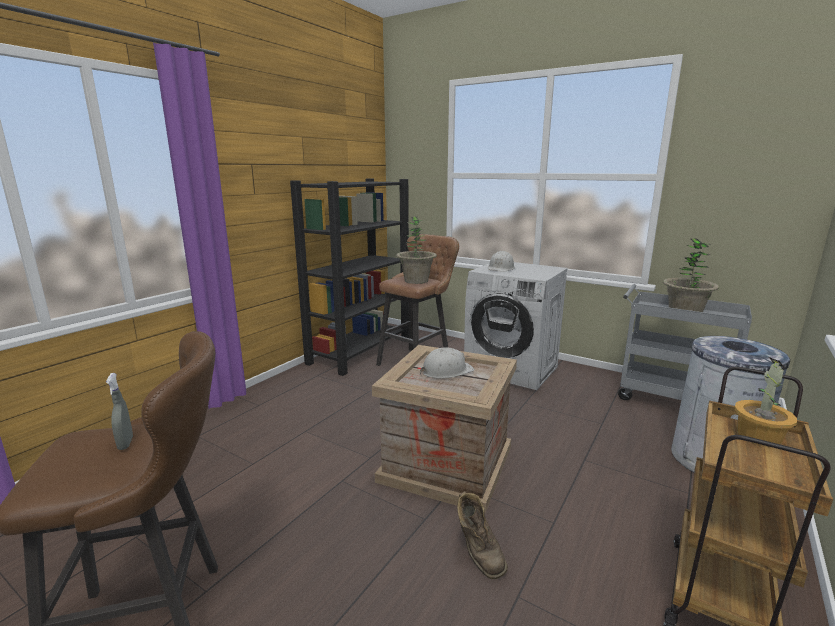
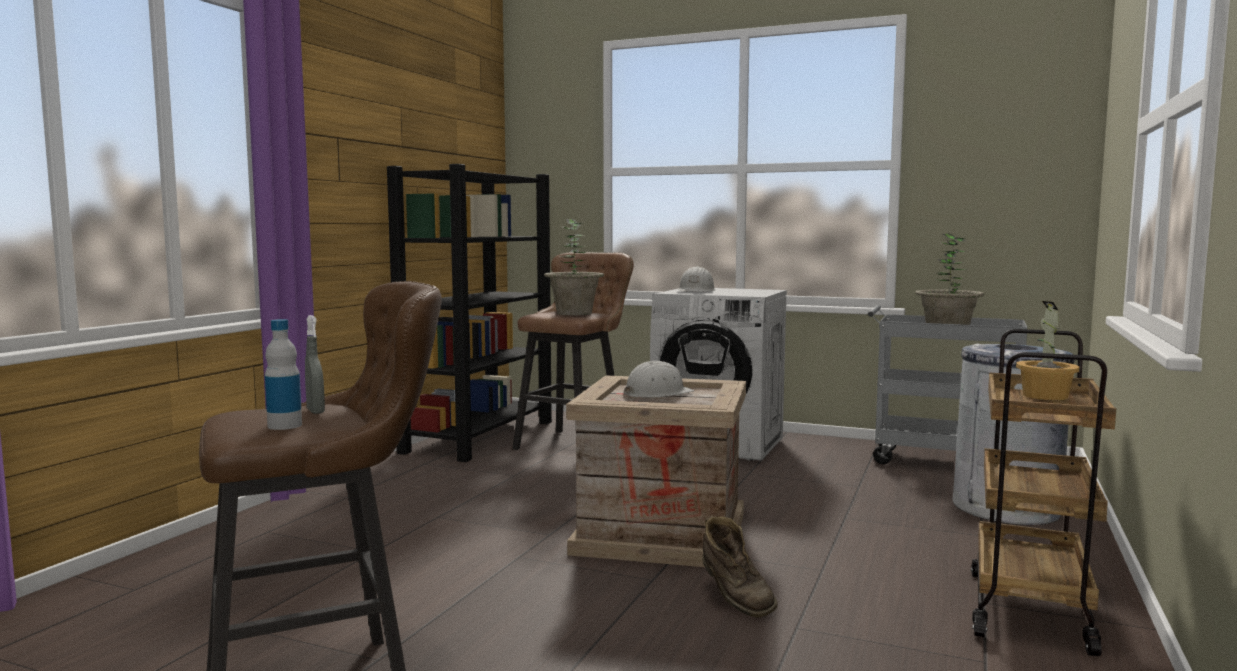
camera: 10 degrees left, 10 degrees down
(78, 474) = (284, 425): none -> bottle

